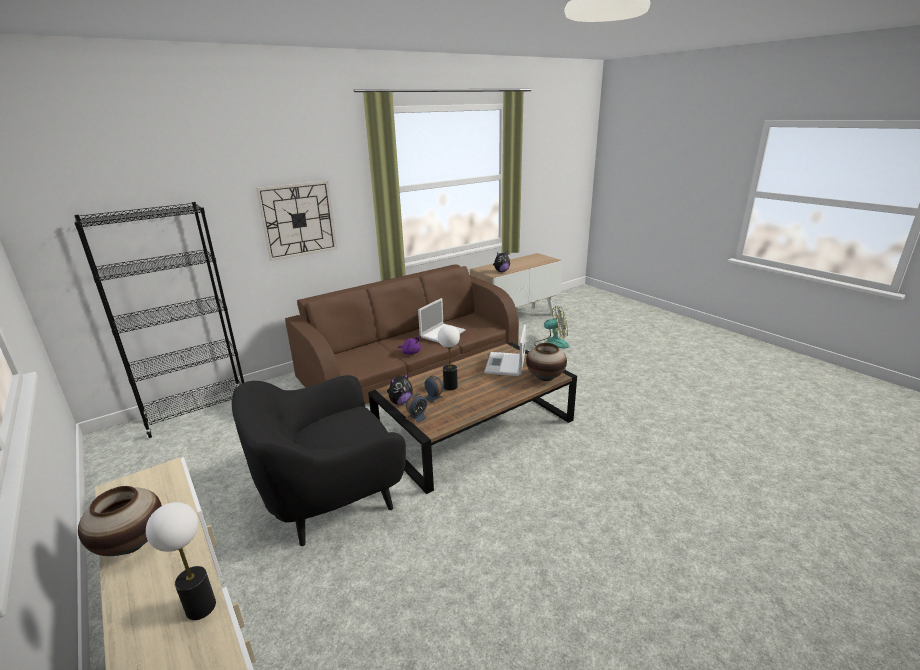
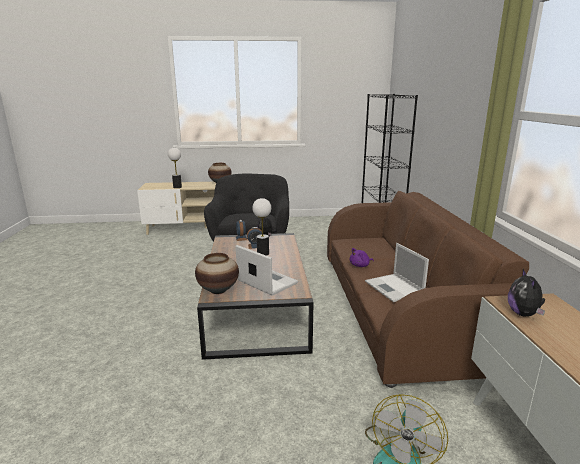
camera: 120 degrees right, 5 degrees down
(298, 220) = (455, 126): wall clock -> none

